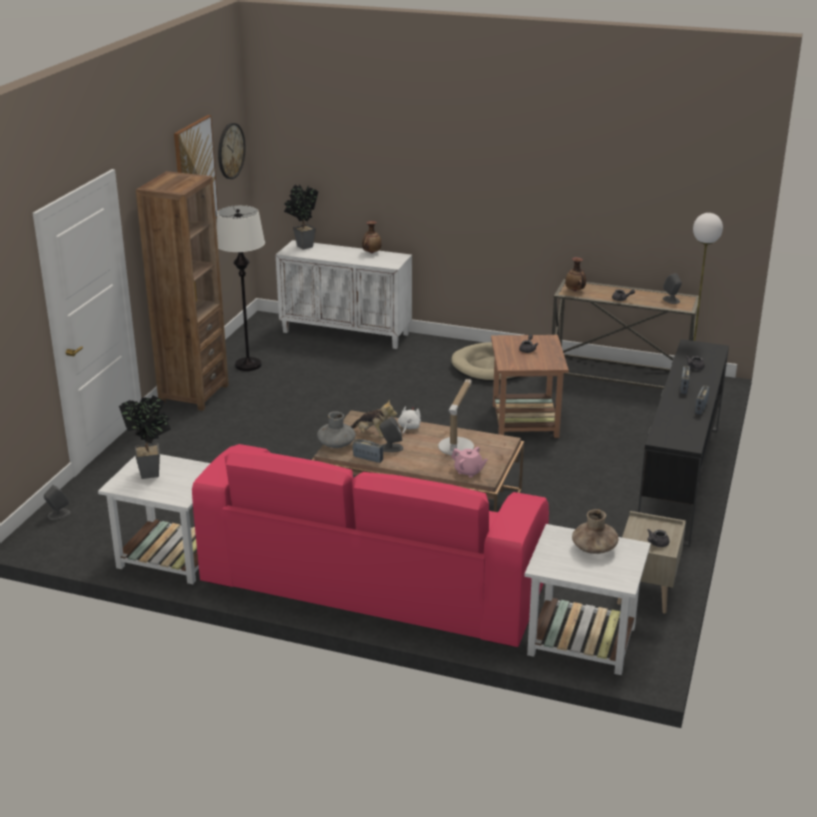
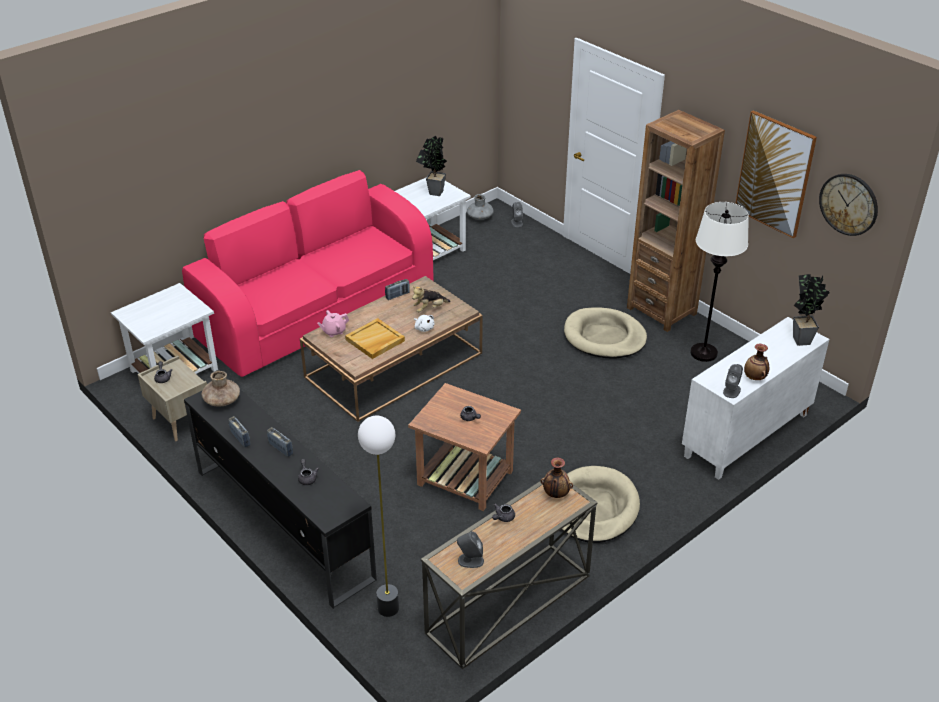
camera: 120 degrees right, 10 degrees up
(263, 410) = (604, 337): none -> beige dog bed
(336, 444) = (431, 289): grey vase -> grey vase (480, 217)
(391, 448) = (402, 310): grey speaker -> grey speaker (732, 391)
(457, 445) = (375, 341): table lamp -> beige tray
(594, 548) = (167, 317): brown vase -> brown vase (222, 400)

